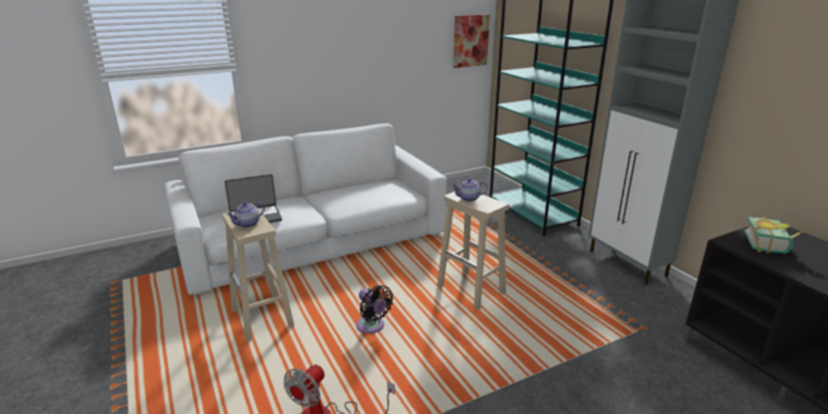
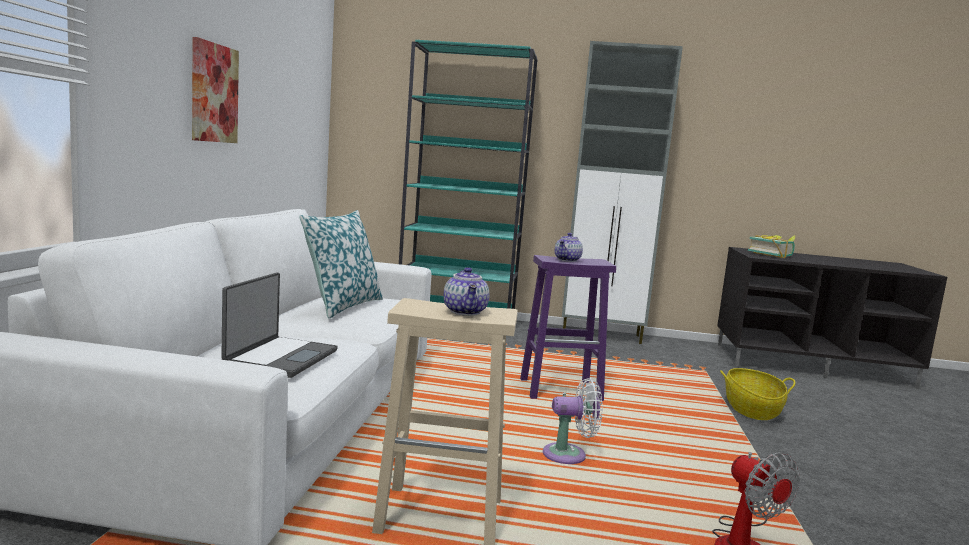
camera: 55 degrees left, 15 degrees down
(361, 192) = (342, 306): none -> pillow
(372, 327) = (569, 455): black fan -> white fan
(470, 41) = (316, 110): picture -> picture (214, 93)
(472, 290) = (561, 389): beige stool -> purple stool
(579, 375) = (752, 409): none -> basket

